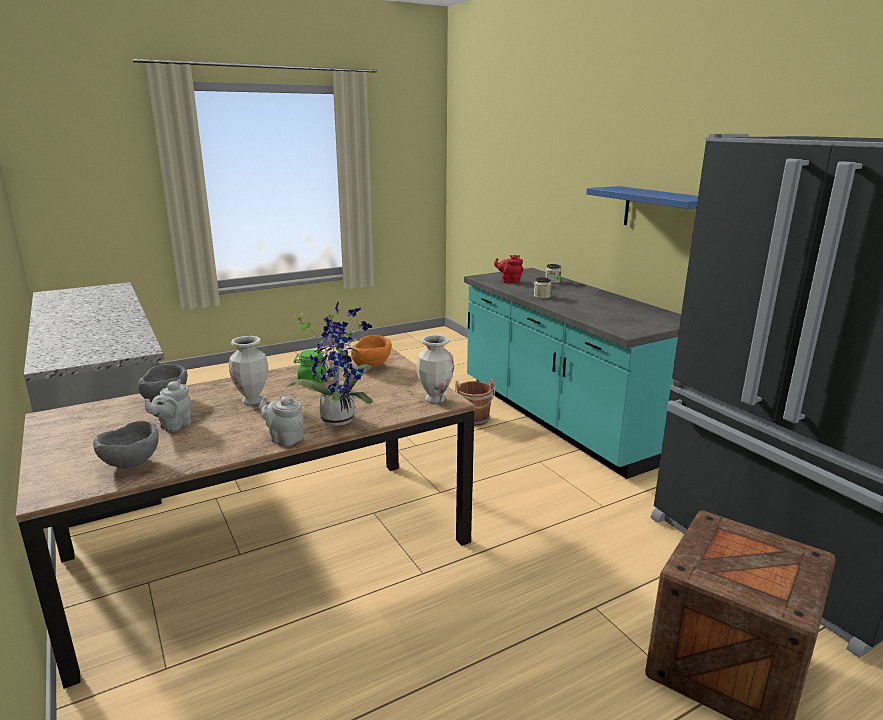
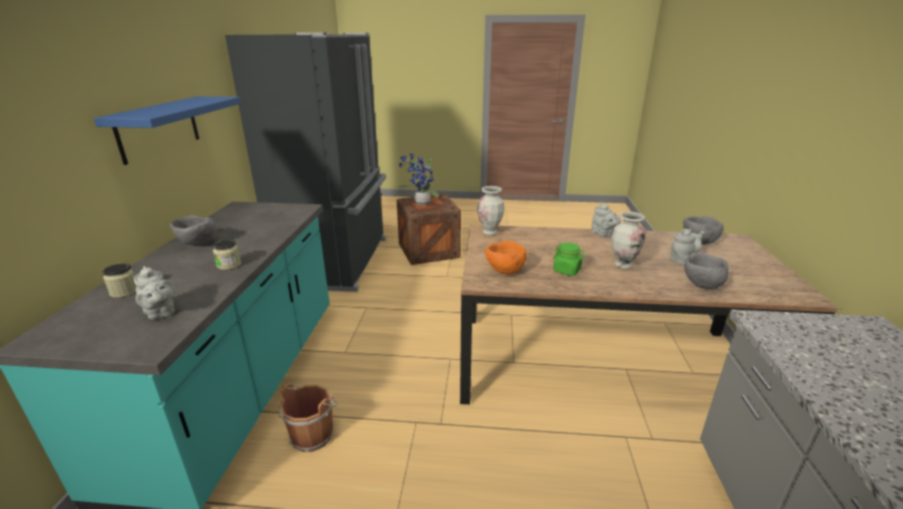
camera: 145 degrees left, 5 degrees up
(339, 417) = (562, 237): potted plant -> potted plant (420, 204)
(509, 281) = (160, 313): red teapot -> grey teapot
(599, 298) = (197, 244): none -> grey bowl

